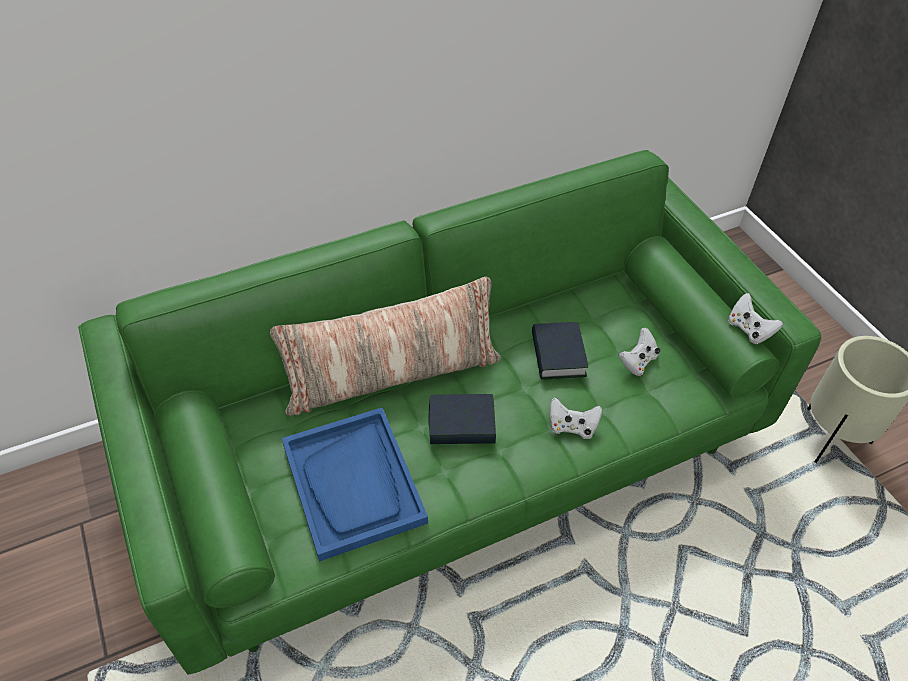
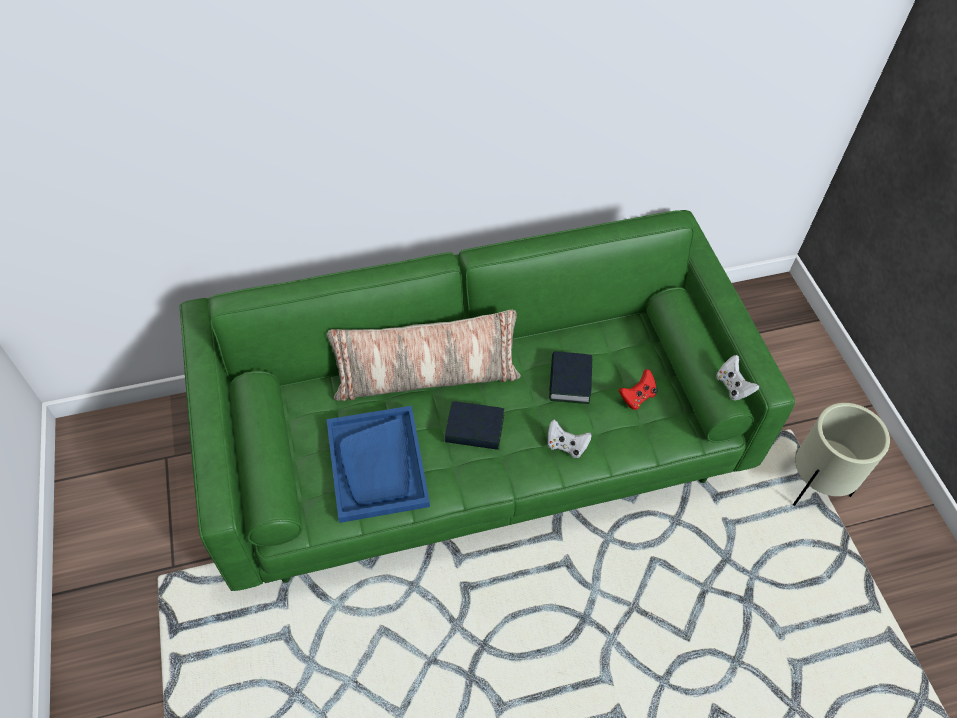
camera: 10 degrees right, 5 degrees up
(637, 362) = (637, 397): white game controller -> red game controller

